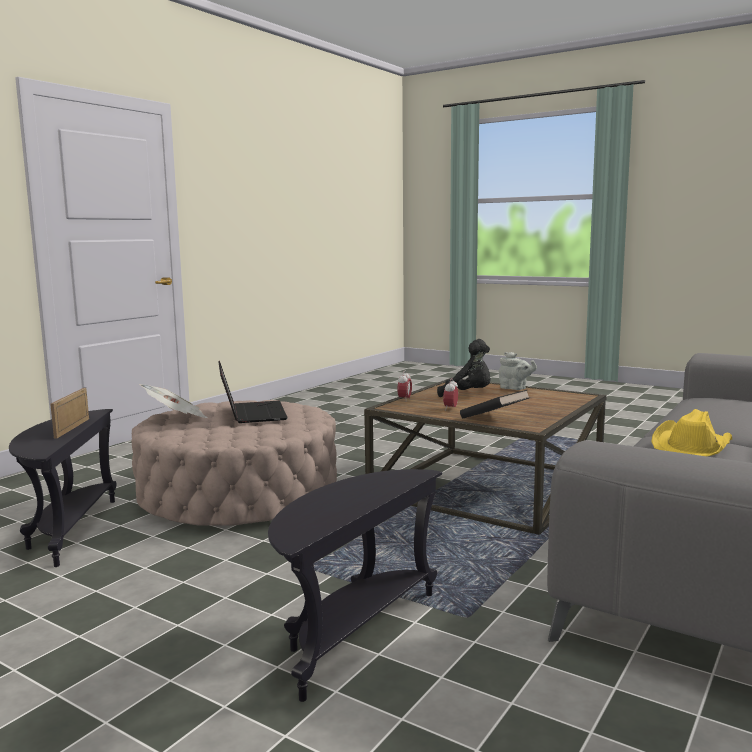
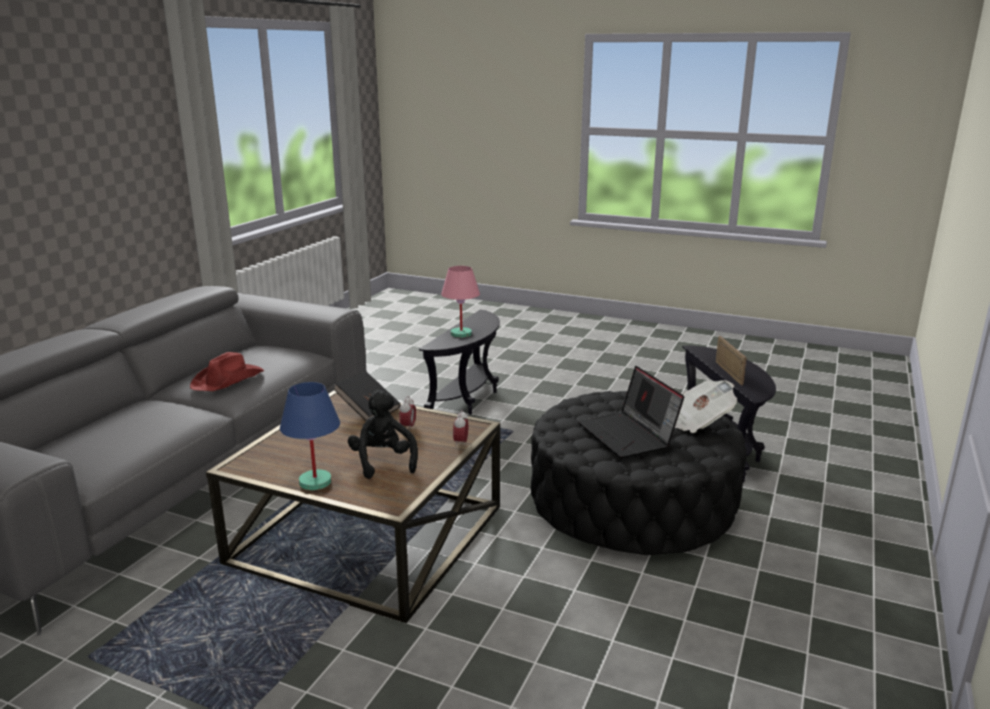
camera: 170 degrees right, 10 degrees up
(238, 494) = (632, 501): beige ottoman -> black ottoman
(365, 491) = (461, 334): none -> pink table lamp
(468, 394) = (383, 462): black plush toy -> black plush toy turned 60 degrees clockwise
(515, 388) = (316, 482): grey teapot -> blue table lamp
(692, 446) = (228, 380): yellow hat -> red hat

